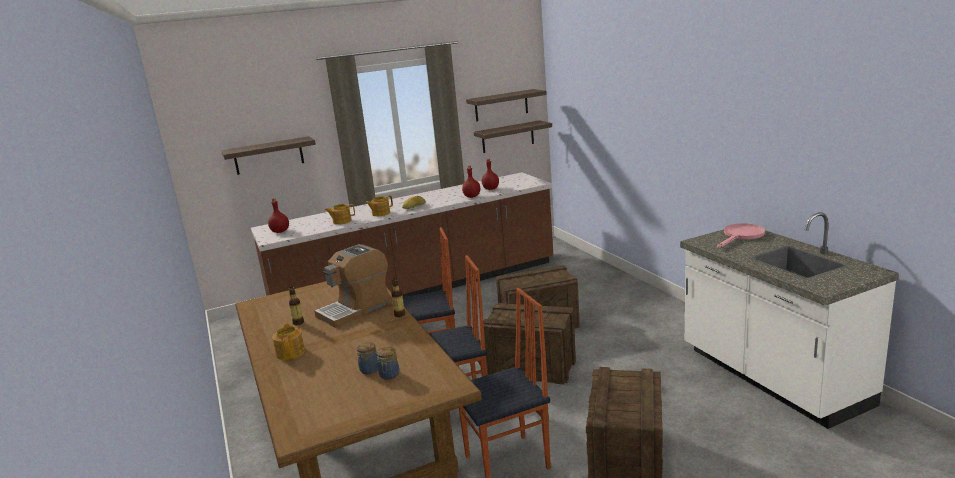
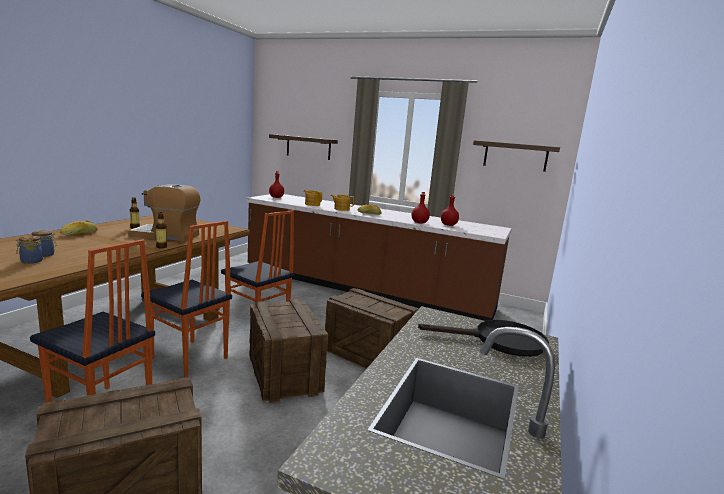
camera: 45 degrees right, 5 degrees down
(291, 352) = (79, 233): teapot -> bread
(507, 137) = (514, 190): shelf -> none
(741, 236) = (499, 341): pink frying pan -> black frying pan

